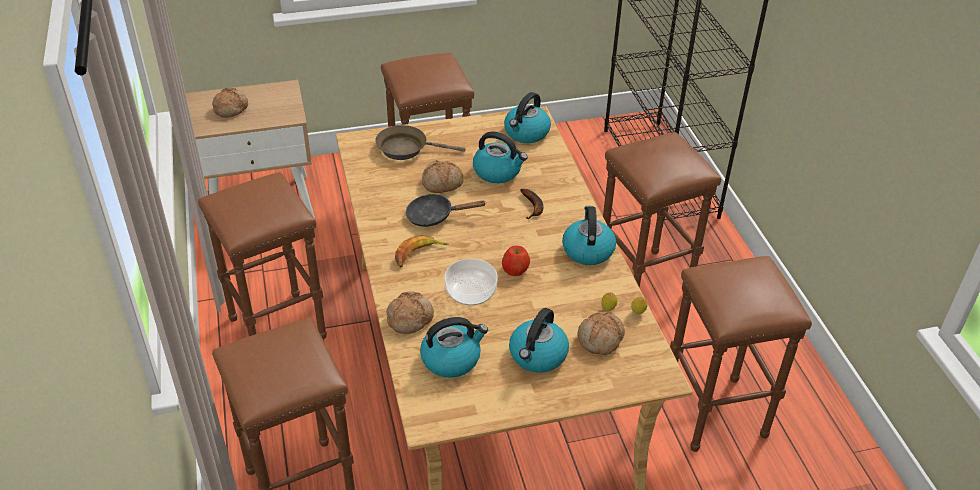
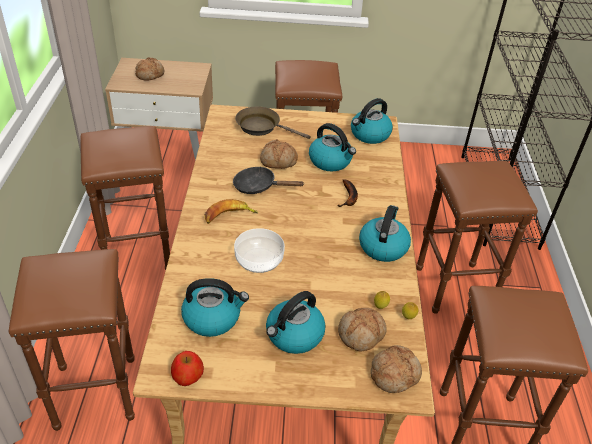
camera: 15 degrees right, 0 degrees up
(409, 318) = (193, 270): bread -> bread (394, 373)
(515, 269) = (308, 249): apple -> apple (187, 376)

